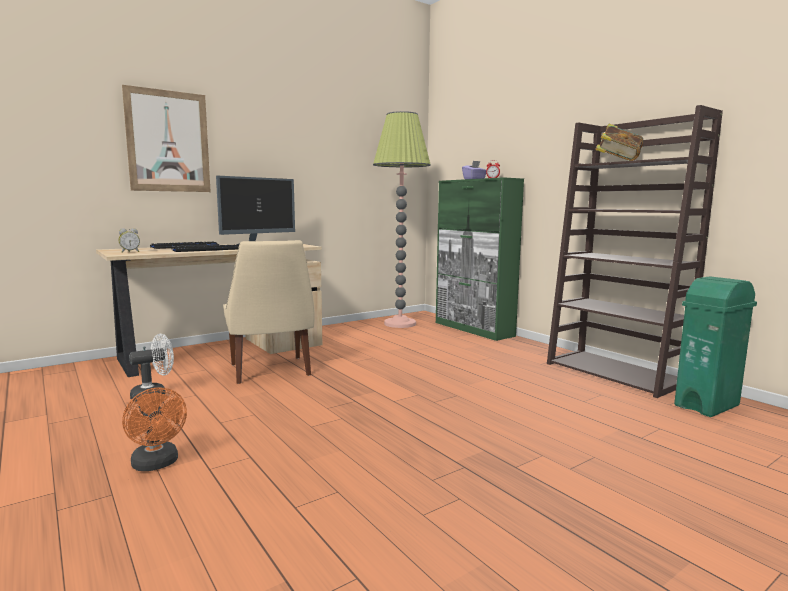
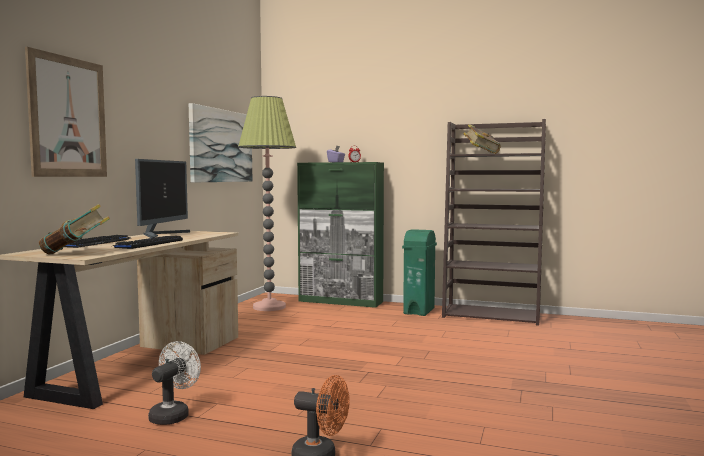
camera: 35 degrees left, 5 degrees down
(130, 252) = (75, 253): alarm clock -> book
(270, 371) = (242, 368): beige chair -> none
(362, 165) = (221, 146): none -> picture
(707, 405) = (568, 324): green trash can -> green trash can (419, 311)

